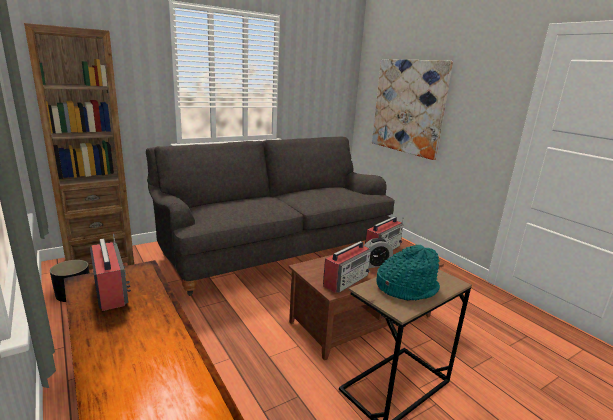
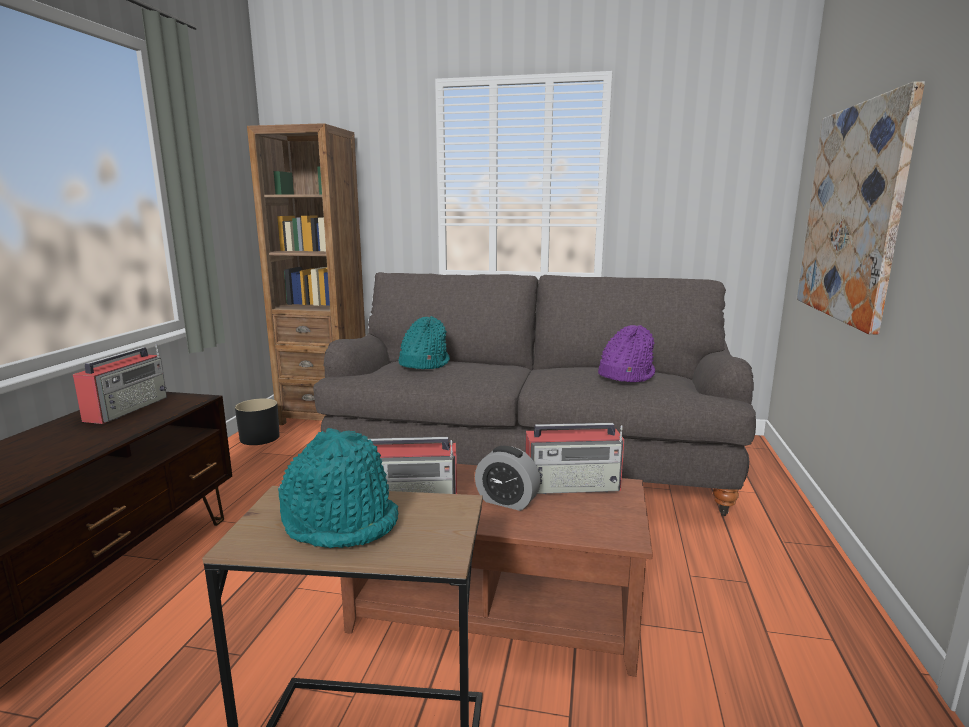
camera: 45 degrees right, 5 degrees down
(230, 206) = (423, 363): none -> turquoise hat
(334, 192) = (625, 375): none -> purple hat

